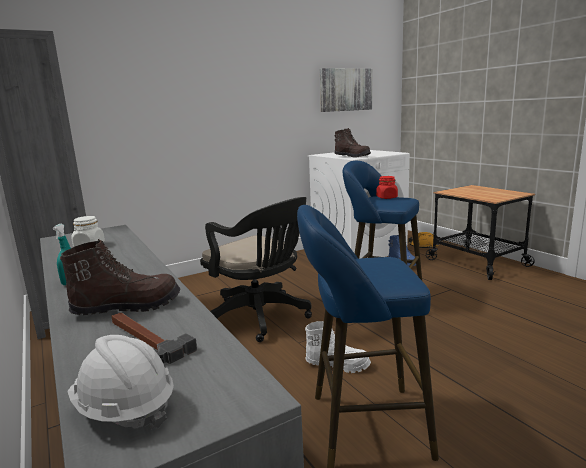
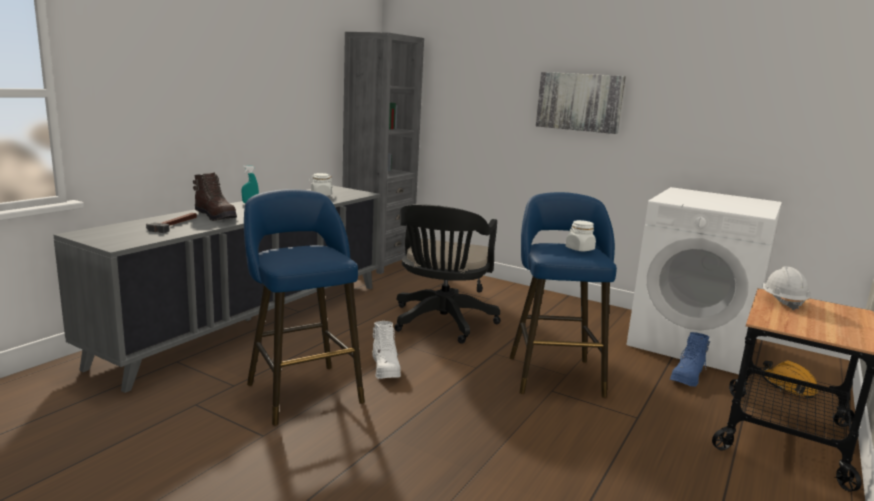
camera: 60 degrees right, 0 degrees up
(125, 409) = (109, 231): white hard hat -> white hard hat (782, 301)
(345, 90) = (767, 104): picture -> picture (579, 102)
(352, 156) = (683, 200): brown boot -> none
(387, 197) = (579, 249): red jar -> white jar

